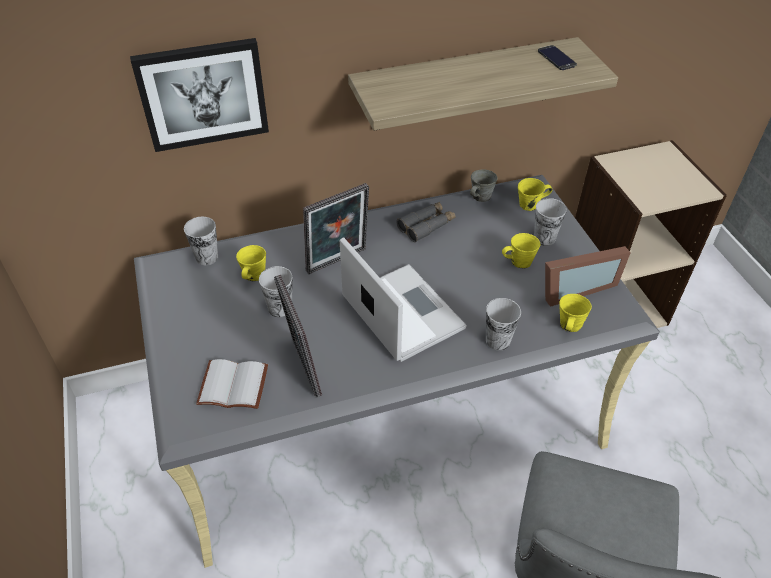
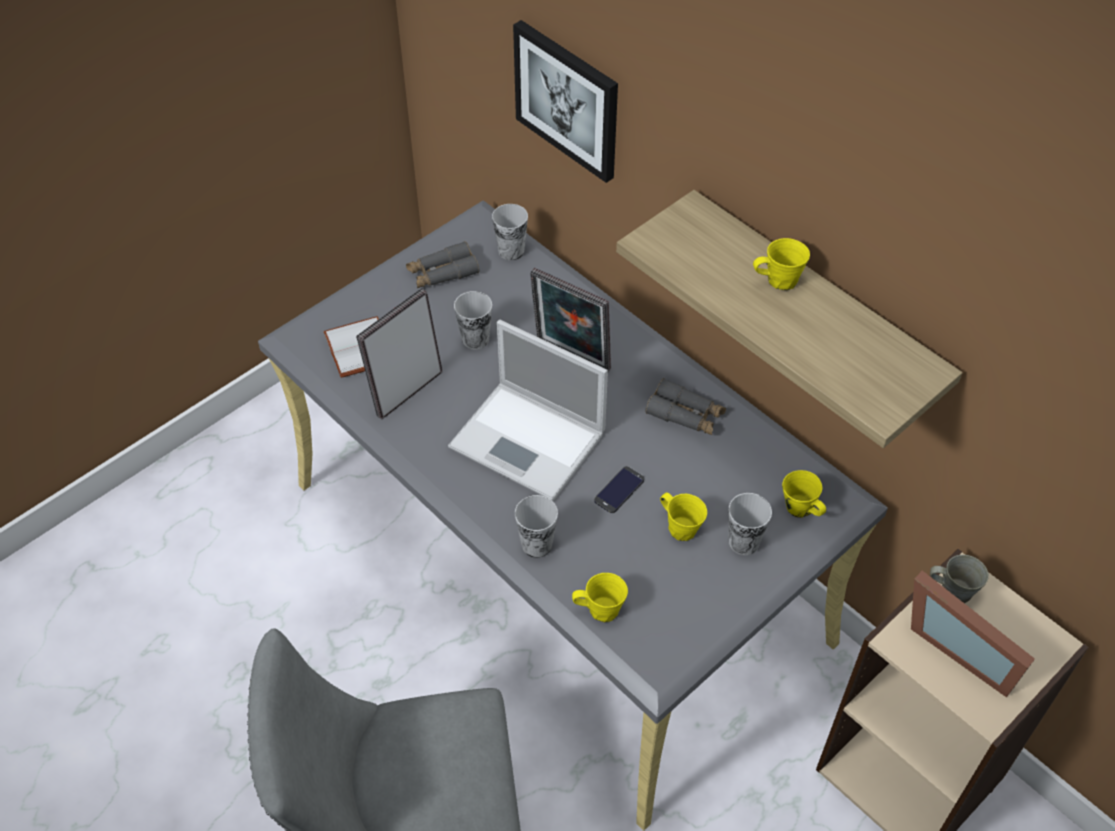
camera: 65 degrees right, 5 degrees up
(194, 304) = (442, 273): none -> grey binoculars
(253, 276) = (508, 298): yellow mug -> yellow mug (779, 280)
(401, 311) = (530, 441): laptop -> laptop turned 90 degrees clockwise
(480, 197) = (777, 450): grey mug -> grey mug (954, 591)
(556, 58) = (882, 363): phone -> phone (619, 490)
(573, 288) = (669, 597): picture frame -> picture frame (962, 646)

